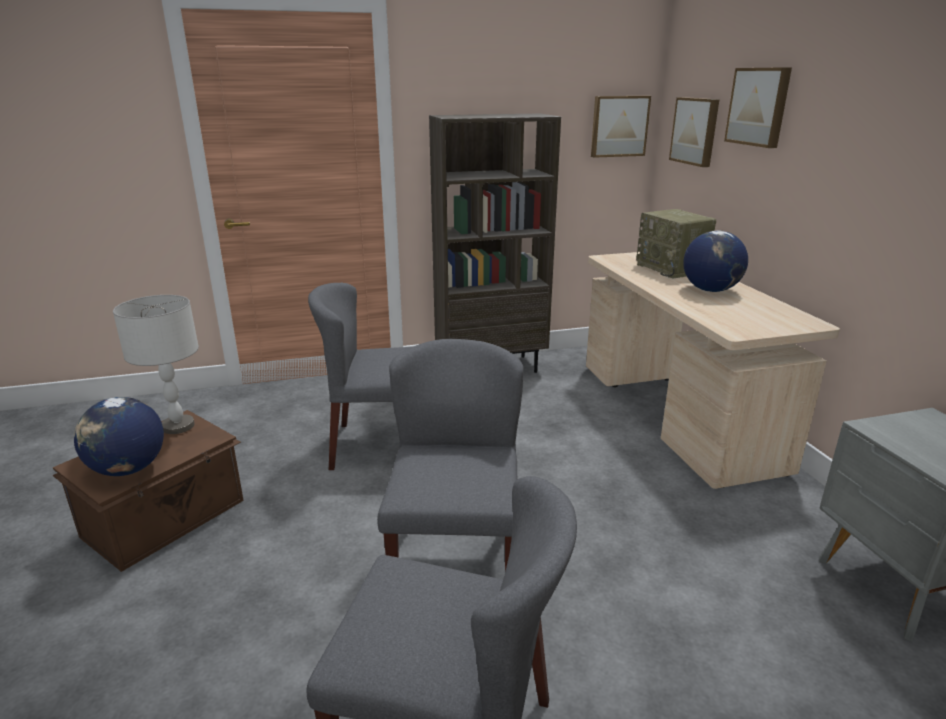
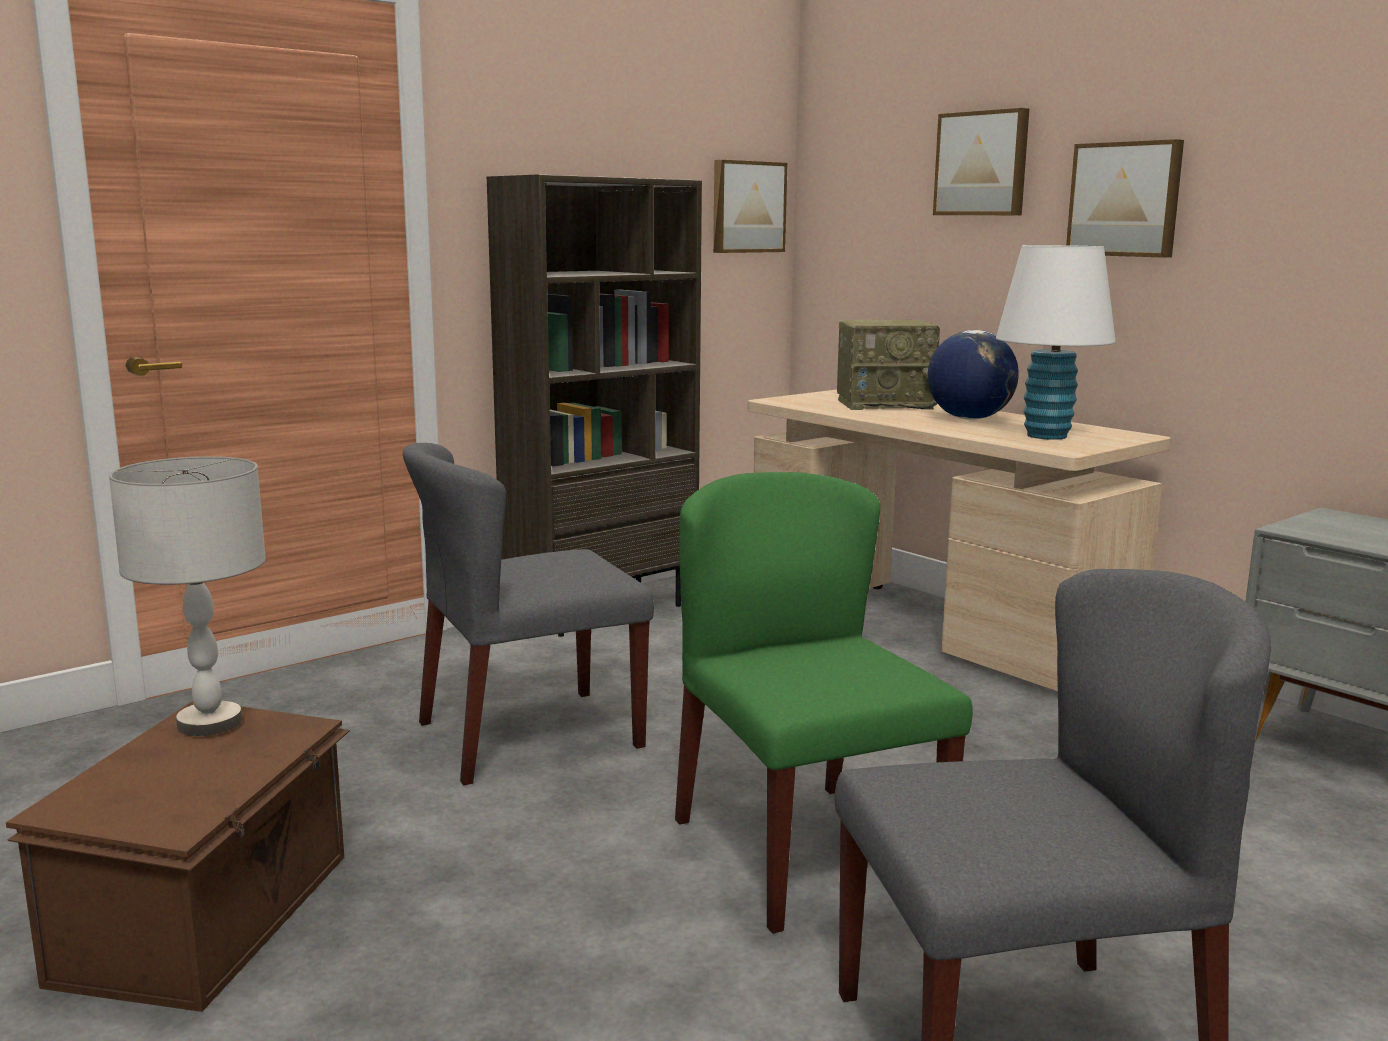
camera: 25 degrees left, 10 degrees down
(128, 469) = (186, 795): globe -> none
(455, 563) = (804, 852): grey chair -> green chair
(672, 269) = (886, 404): radio -> radio turned 45 degrees counterclockwise
(696, 131) = (872, 208): picture -> picture (1126, 199)
(742, 315) = (1047, 436): none -> white table lamp

